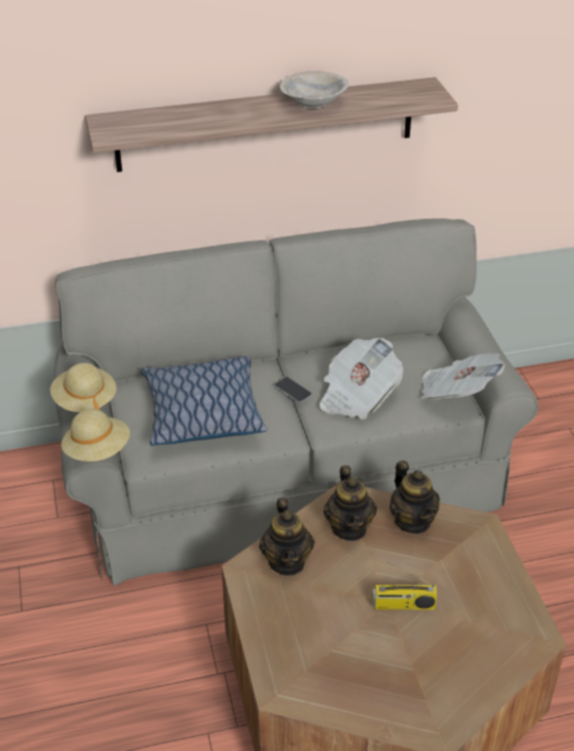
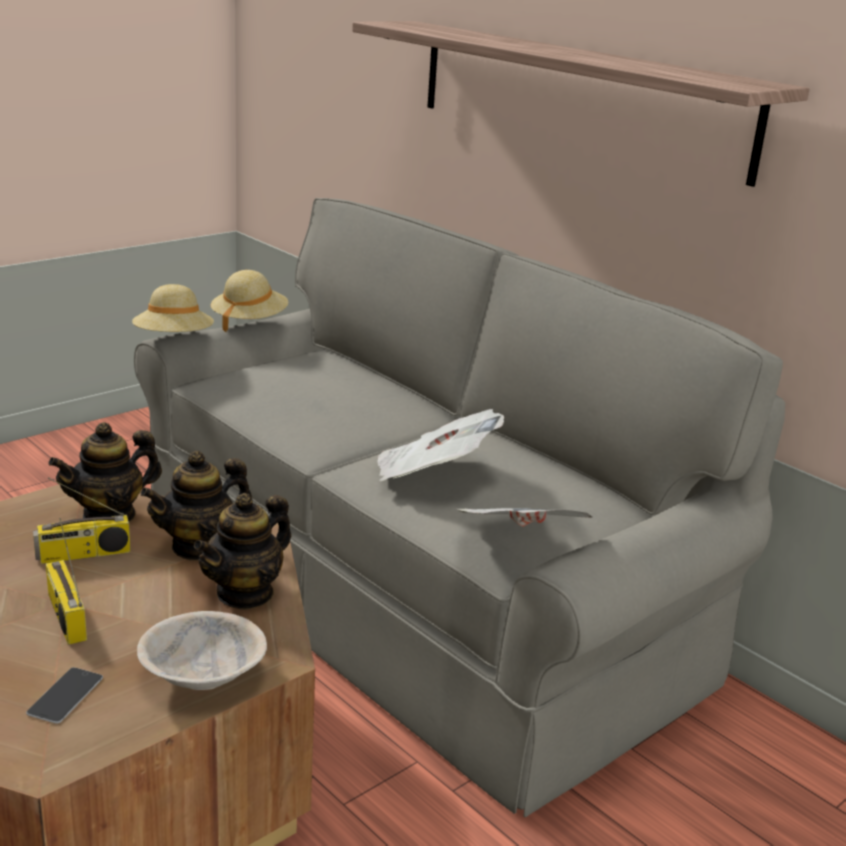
camera: 60 degrees right, 15 degrees down
(202, 413) = (301, 390): pillow -> none
(292, 390) = (402, 434): phone -> phone (65, 695)
(314, 103) = (600, 57): beige bowl -> beige bowl (202, 675)
(333, 584) = (83, 554): none -> radio

